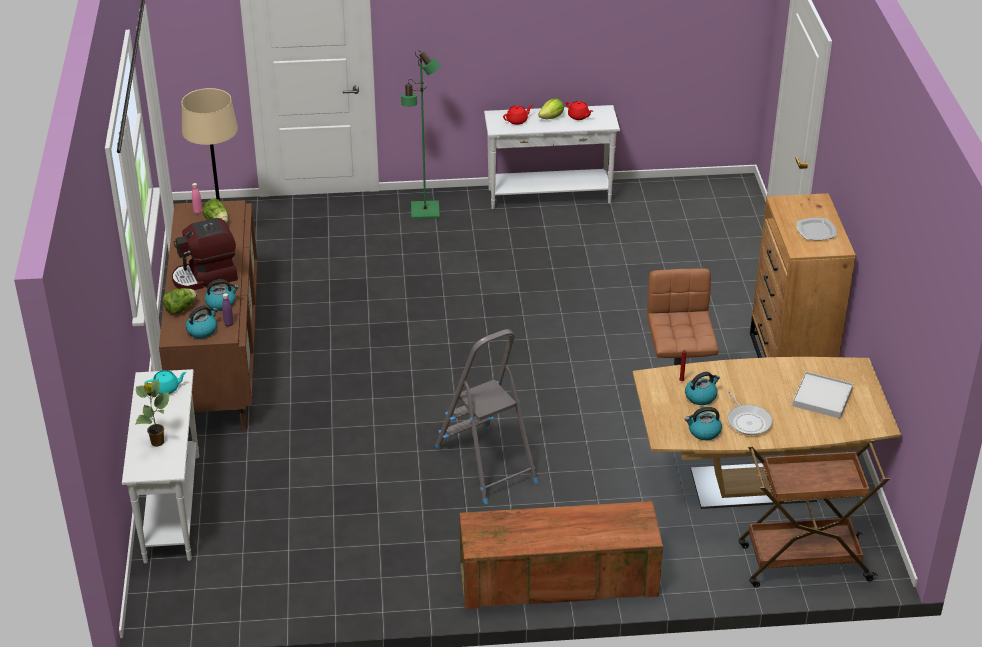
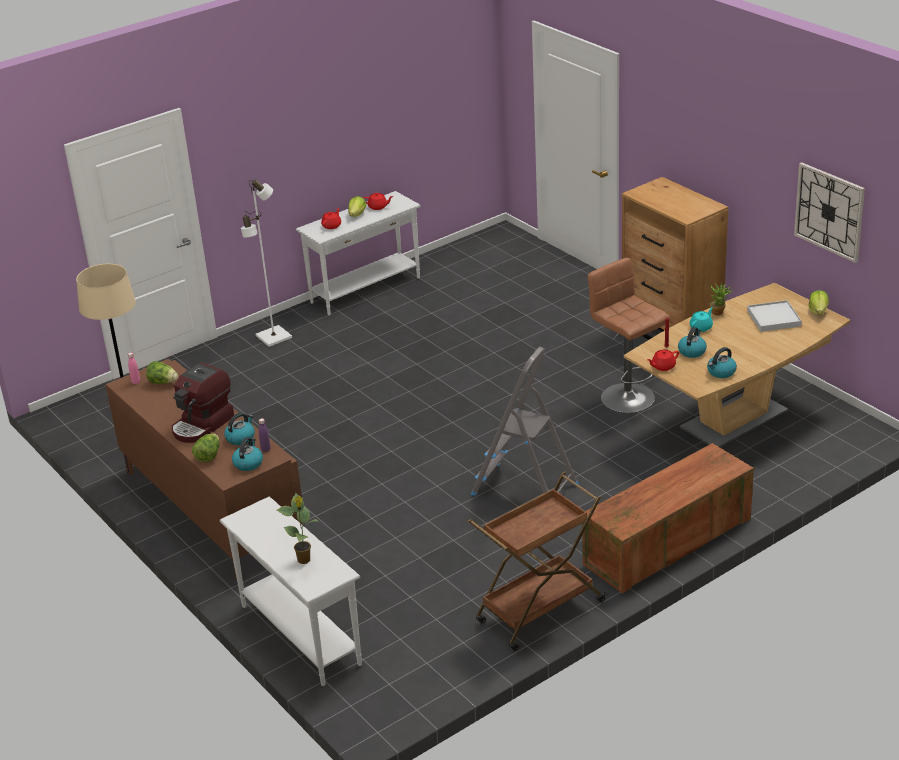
camera: 30 degrees left, 5 degrees down
(166, 389) = (263, 519): turquoise teapot -> turquoise teapot (701, 327)
(425, 211) = (273, 337): green floor lamp -> white floor lamp
(655, 400) = (663, 366): none -> red teapot
(748, 421) = (742, 353): frying pan -> none
(775, 366) = (719, 312): none -> potted plant
(803, 562) = (822, 452): brown cart -> brown cart (539, 612)
(816, 230) = (683, 201): plate -> none
(877, 410) = (818, 311): none -> lettuce
(909, 306) = (829, 211): none -> wall clock

